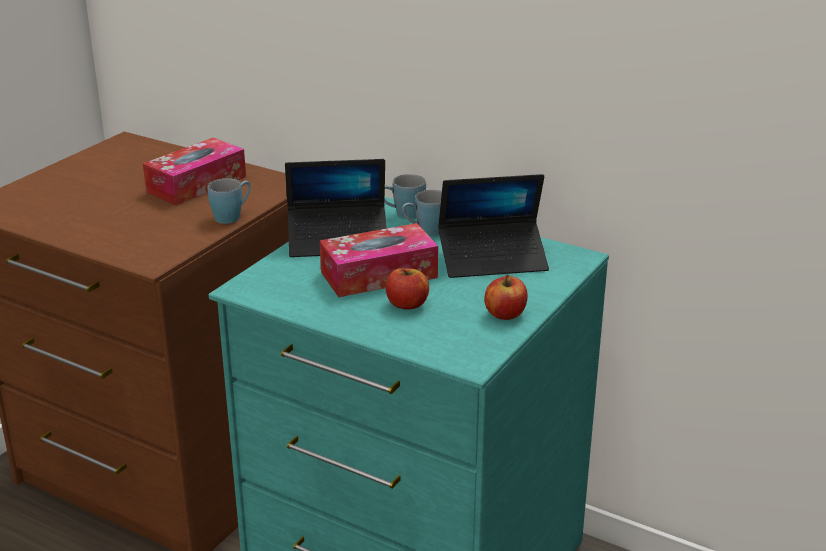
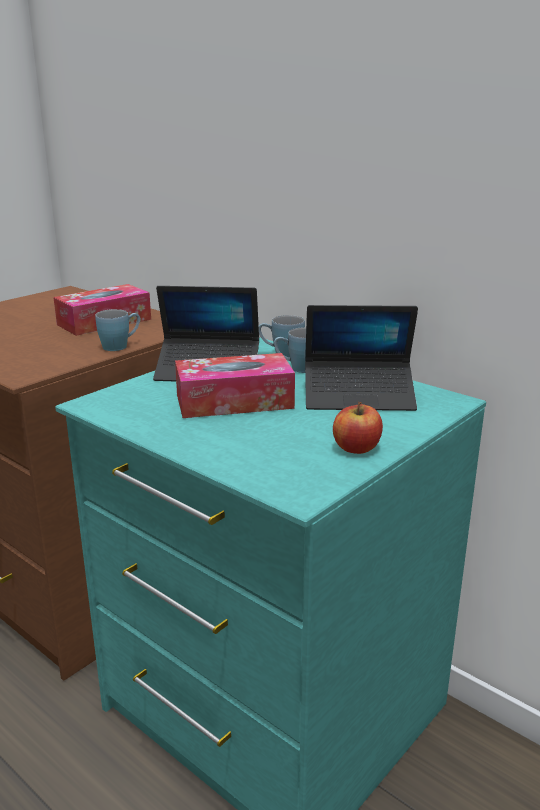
camera: 10 degrees right, 5 degrees down
(407, 304) = (251, 430): apple -> none

